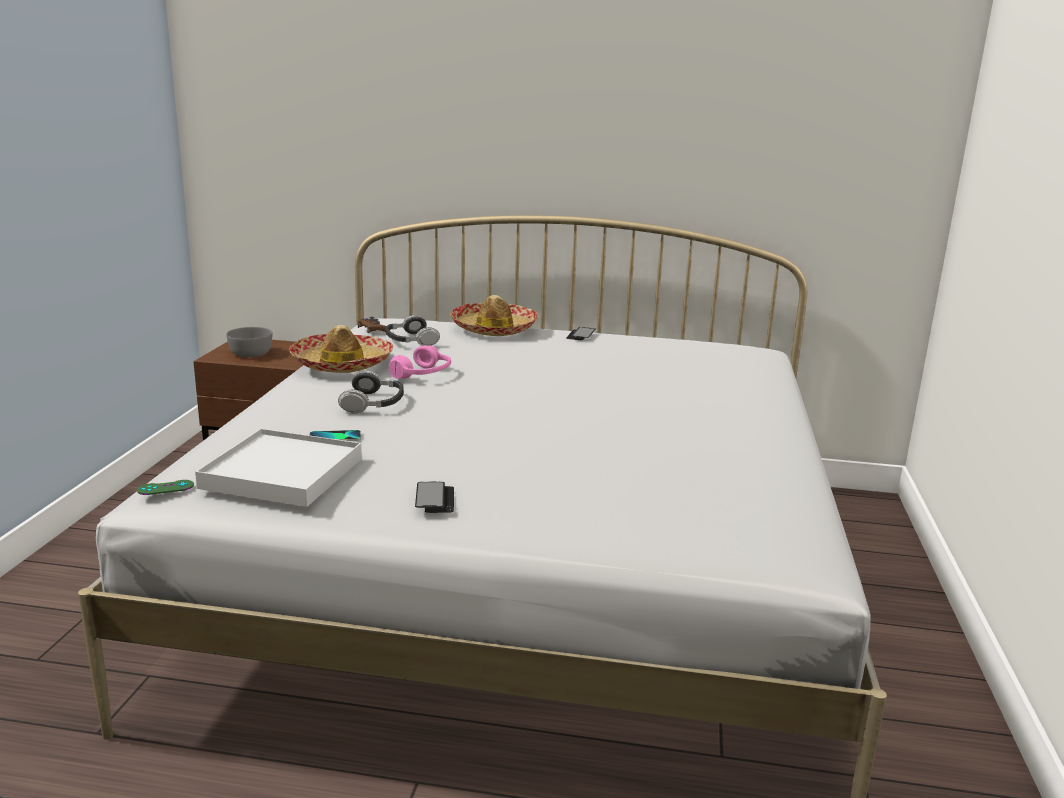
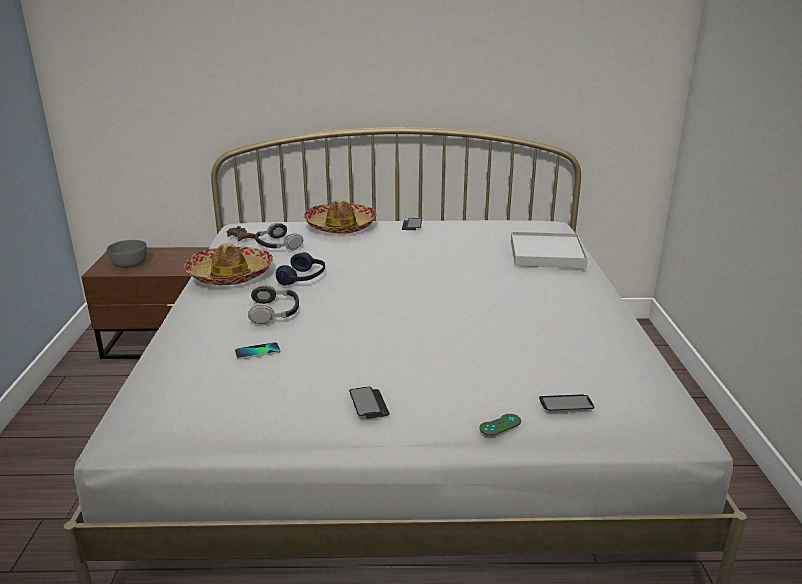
camera: 10 degrees left, 5 degrees up
(165, 488) = (130, 424): green game controller -> green game controller (500, 425)
(282, 473) = (228, 395): white tray -> white tray (546, 254)
(422, 375) = (303, 278): pink headphones -> blue headphones
(671, 527) = (566, 404): none -> phone

